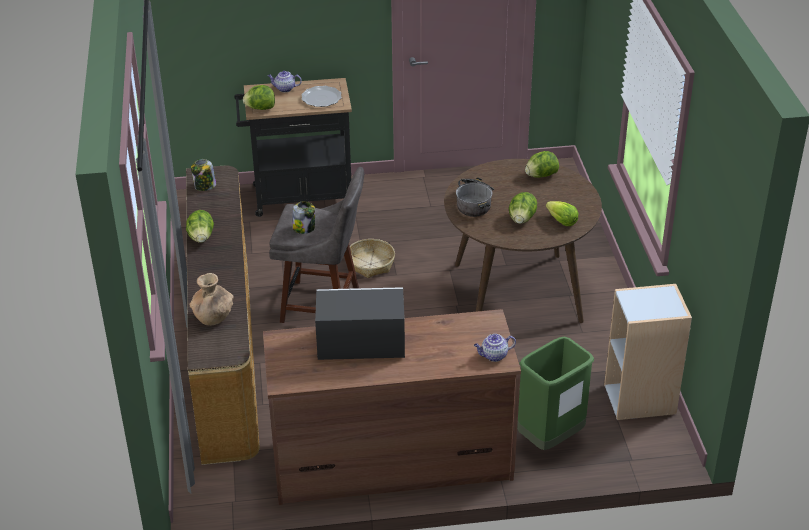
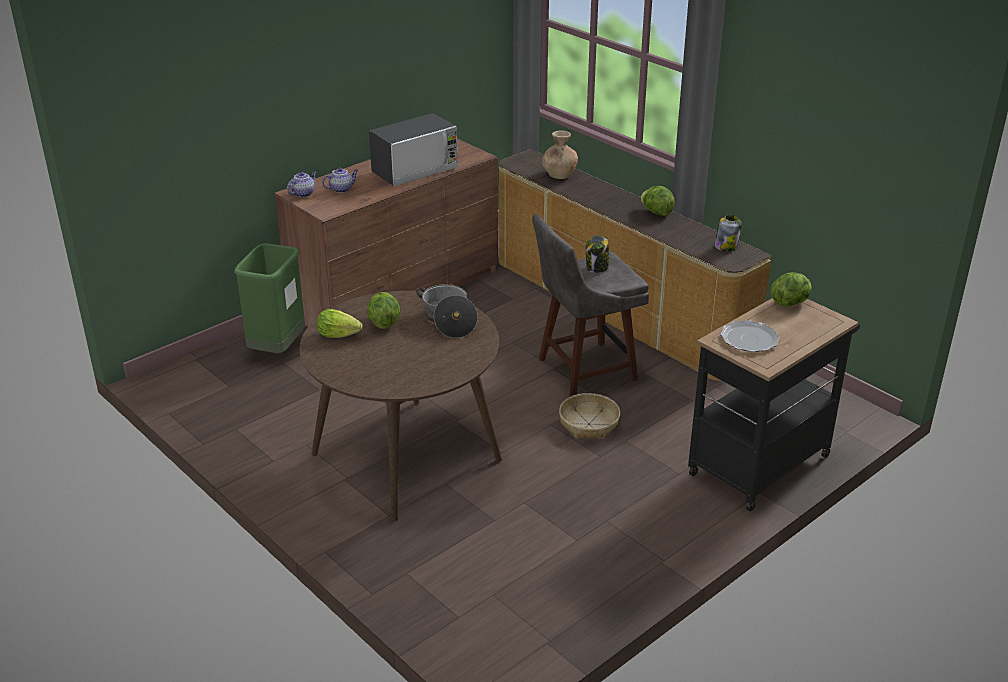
camera: 145 degrees right, 5 degrees down
(284, 89) = (808, 334): teapot -> teapot (341, 189)
(541, 175) = (405, 376): lettuce -> none
(641, 399) = (210, 406): bookcase -> none

